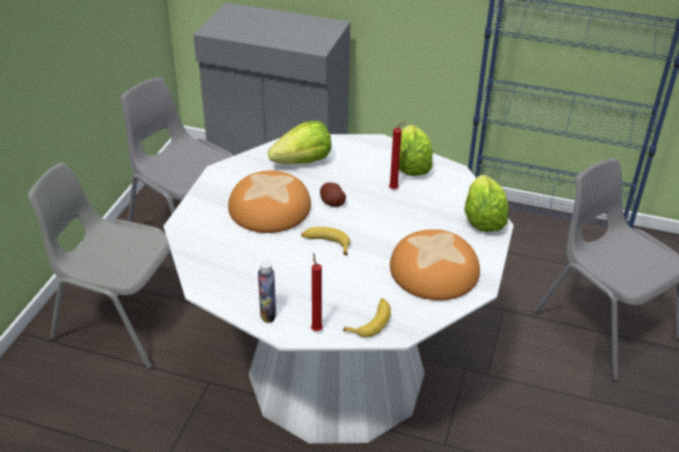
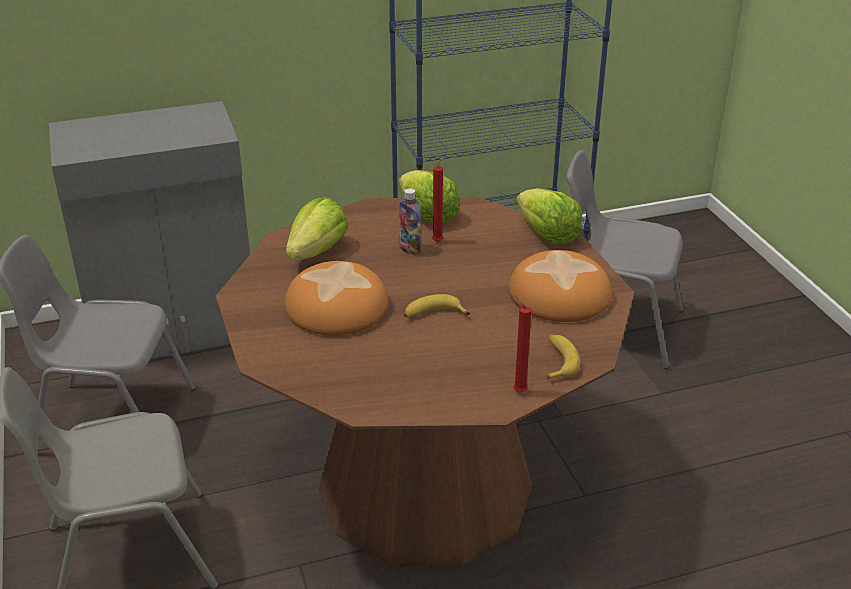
camera: 35 degrees left, 5 degrees down
(268, 314) = (456, 400): bottle -> bottle (410, 249)
(332, 202) = (393, 276): potato -> none
(336, 374) = (425, 486): white dining table -> brown dining table

